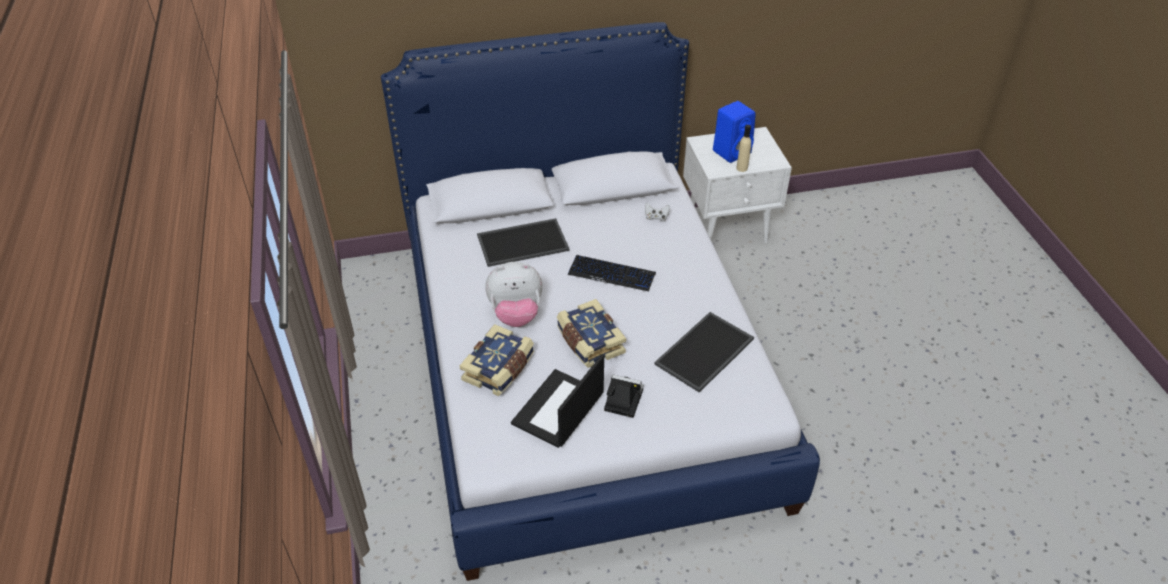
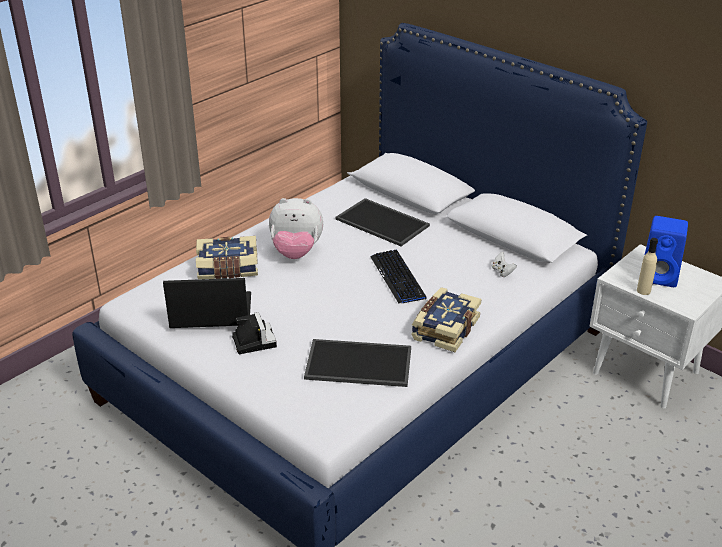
camera: 55 degrees right, 10 degrees down
(516, 314) = (296, 252): plush toy -> plush toy turned 45 degrees counterclockwise
(589, 342) = (302, 298): book -> book (444, 328)

